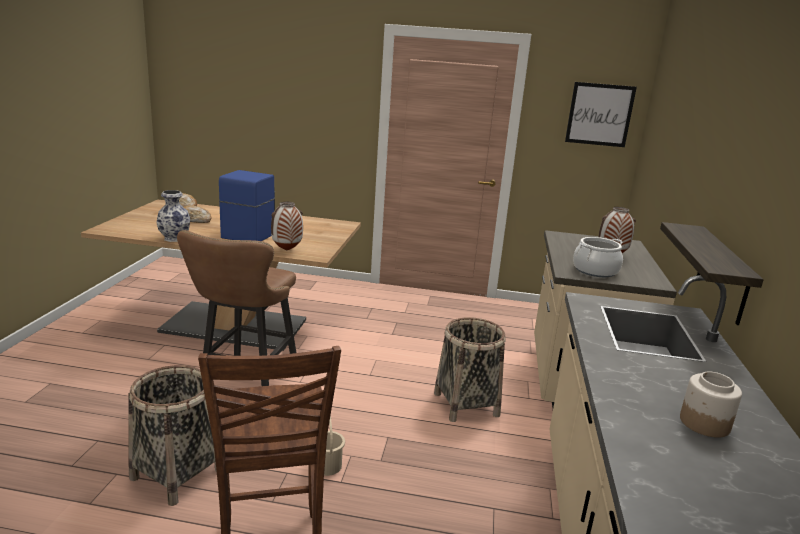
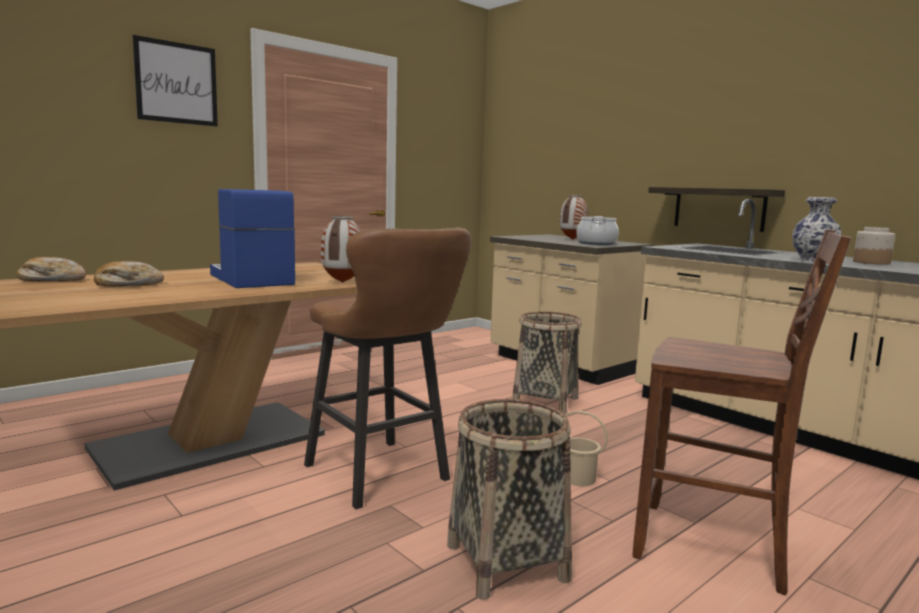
camera: 50 degrees left, 10 degrees down
(175, 238) = (179, 297): vase -> vase (811, 261)
(599, 114) = (454, 139): picture -> picture (176, 83)

